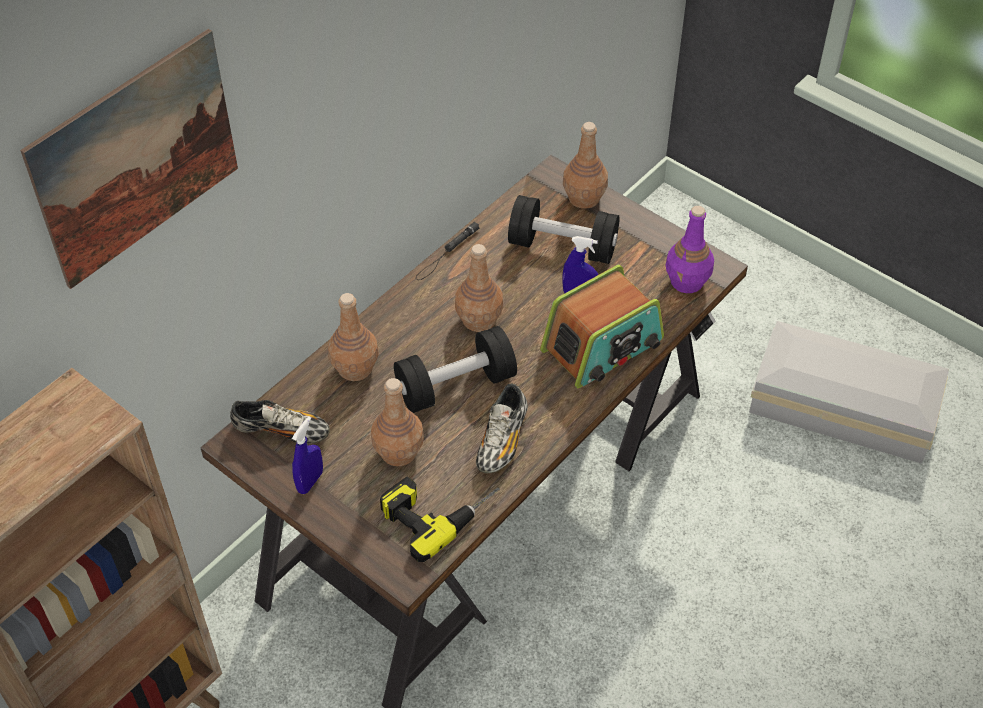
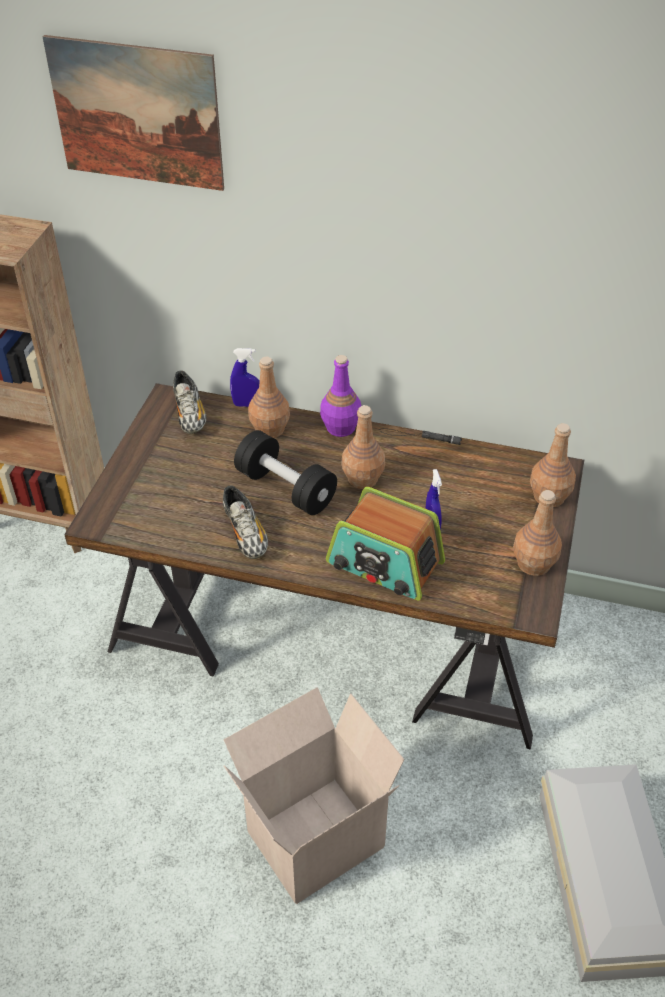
camera: 65 degrees right, 5 degrees down
(310, 482) = (152, 444): blue spray bottle -> blue spray bottle (247, 404)
(398, 451) = (204, 479): brown bottle -> brown bottle (534, 563)
(438, 509) = (160, 519): power drill -> none
(502, 441) = (245, 534): shoe -> shoe turned 105 degrees counterclockwise
(562, 246) = (480, 501): black dumbbell -> none
(687, 281) = (502, 598): purple bottle -> purple bottle (341, 428)
(715, 598) = (315, 835): none -> cardboard box

